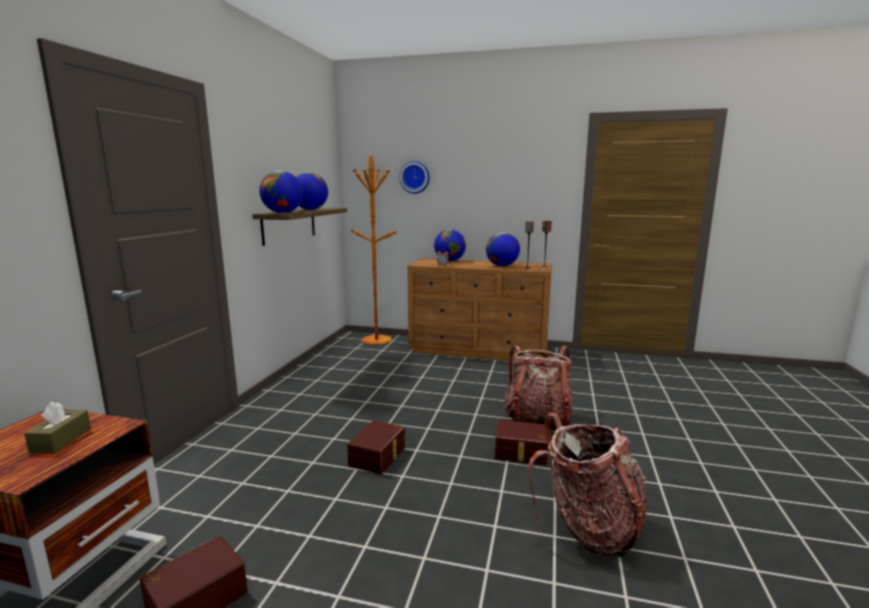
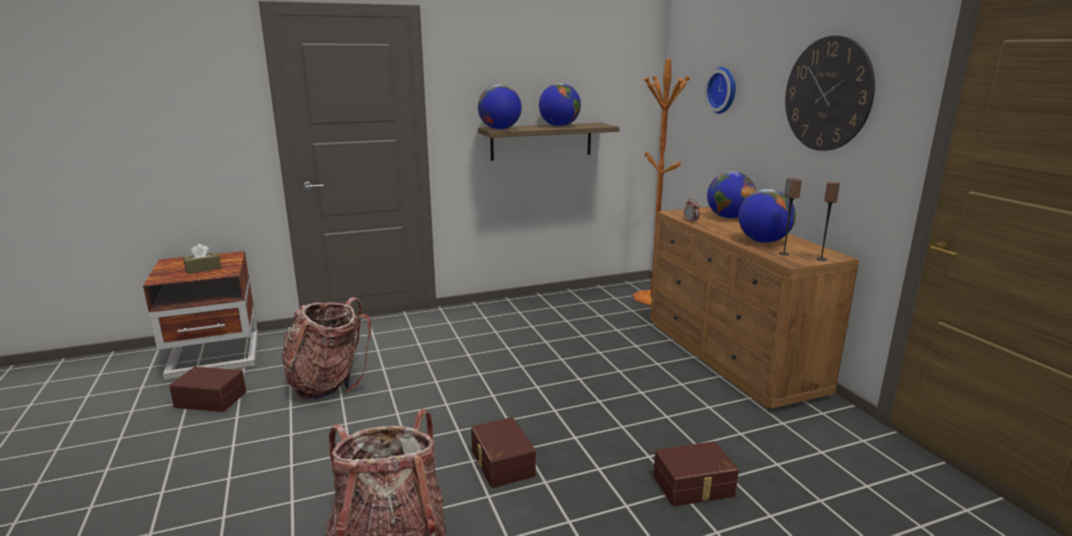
camera: 55 degrees right, 5 degrees up
(378, 456) = (417, 391): brown storage box -> brown storage box (694, 486)
(509, 174) = (827, 94): none -> wall clock
(537, 420) = (590, 453): backpack -> backpack (327, 383)

